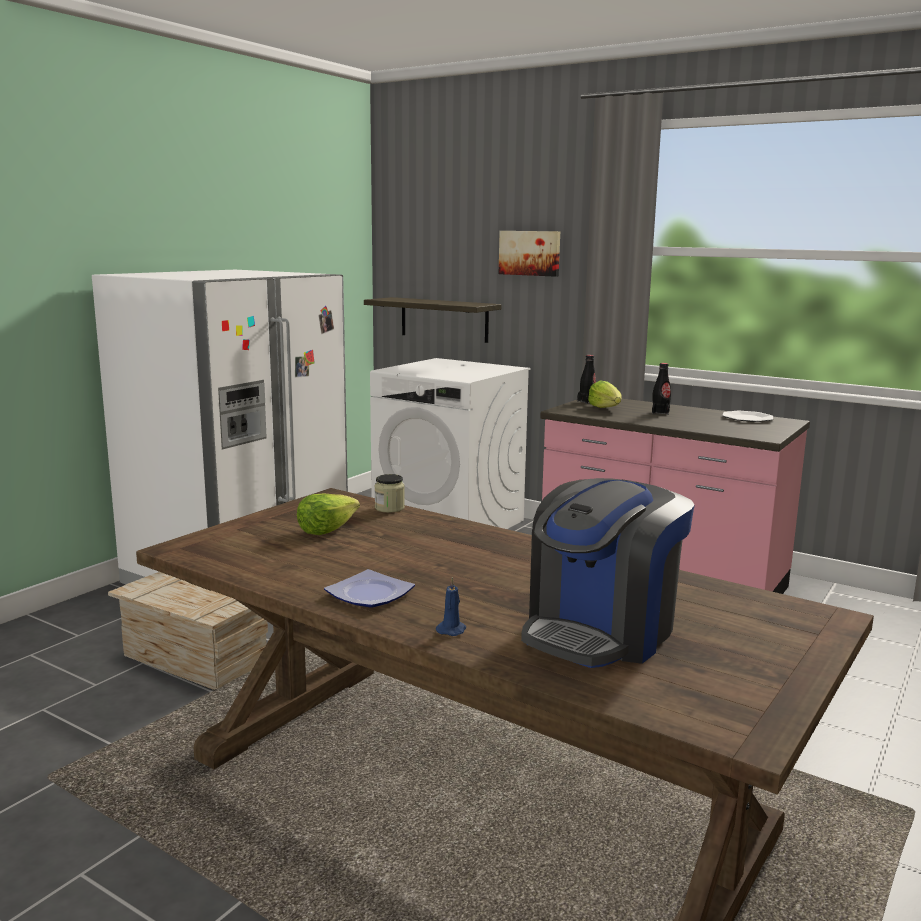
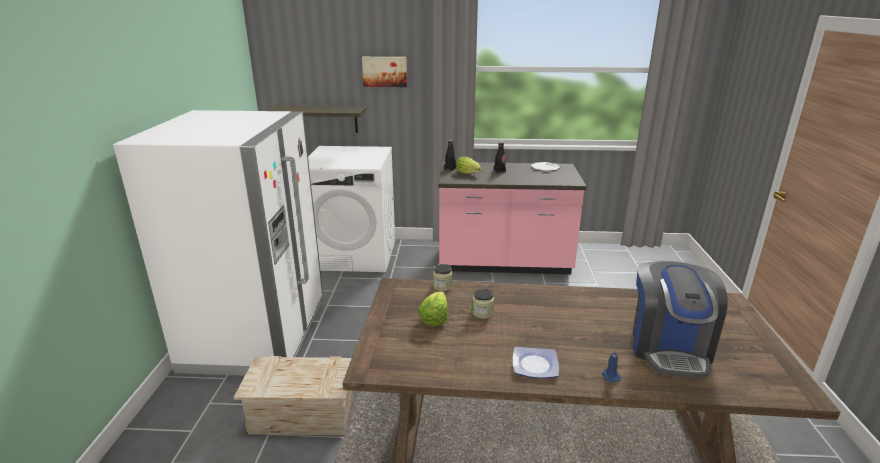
camera: 30 degrees left, 10 degrees up
(394, 539) = (482, 313): none -> jar

